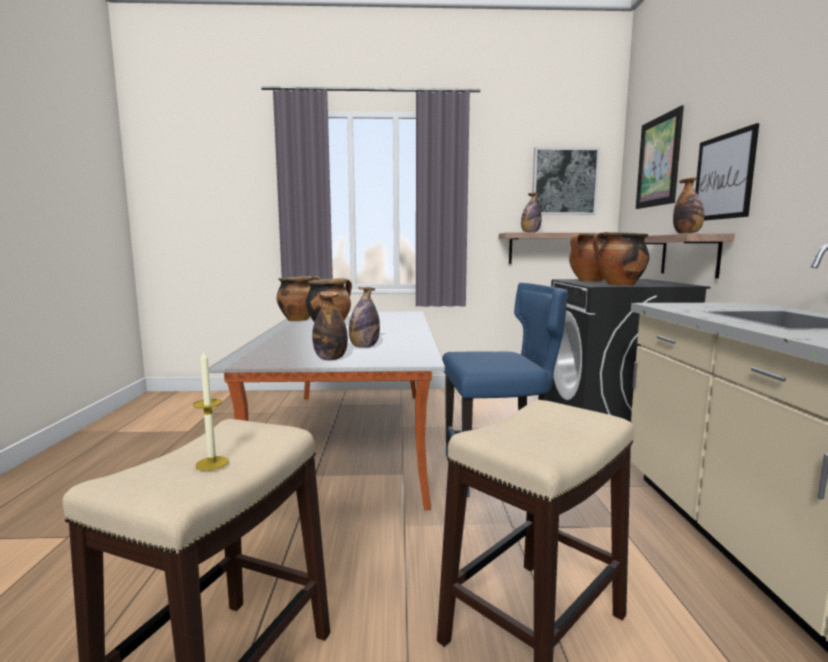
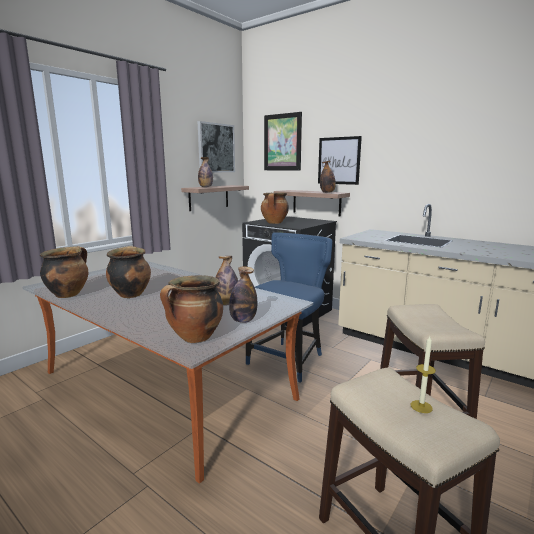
camera: 50 degrees left, 5 degrees up
(619, 285) = (304, 225): cooking pot -> cooking pot (195, 338)

